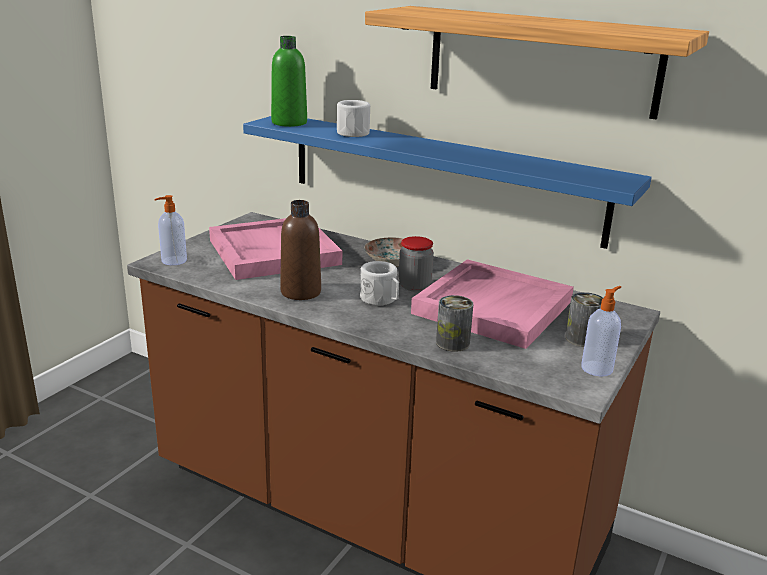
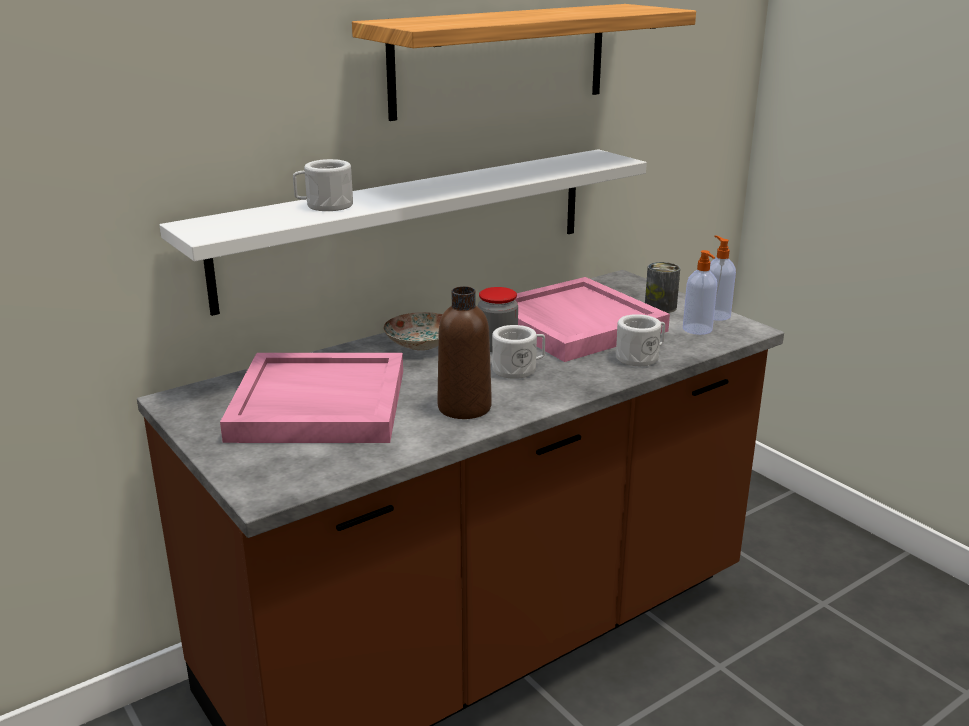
camera: 65 degrees left, 0 degrees up
(173, 261) = (275, 480): soap dispenser -> soap dispenser (698, 329)
(289, 123) = (230, 224): green bottle -> none
(441, 177) = (410, 225): blue shelf -> white shelf
(452, 343) = (641, 357): can -> white mug

